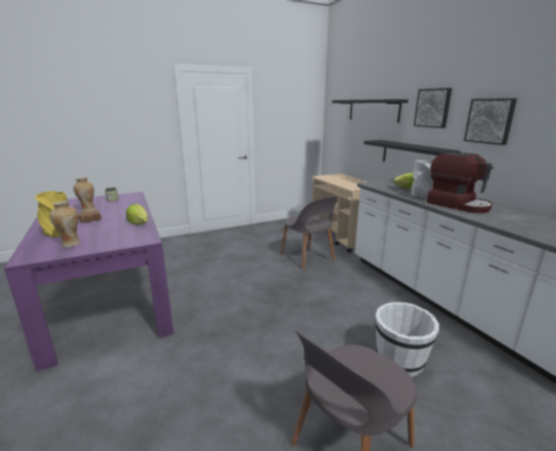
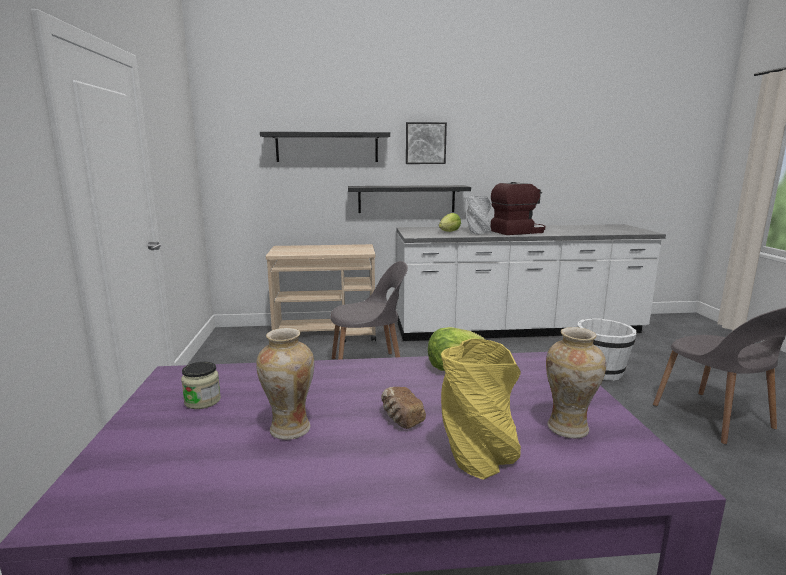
camera: 70 degrees left, 5 degrees down
(490, 121) = (490, 154): picture -> none

